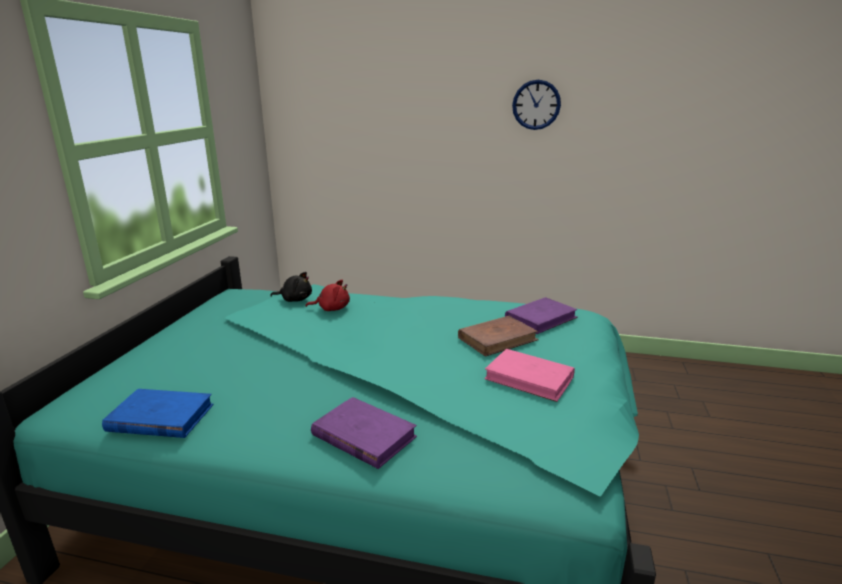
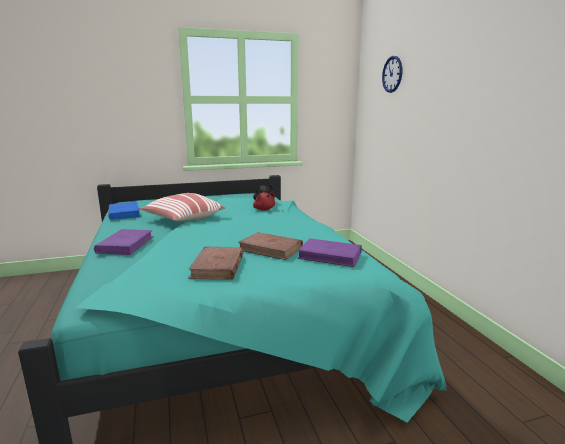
camera: 60 degrees right, 5 degrees down
(291, 370) = (183, 219): none -> pillow
(529, 378) = (218, 266): pink book -> brown book
(536, 105) = (512, 71): wall clock -> wall clock (392, 74)

